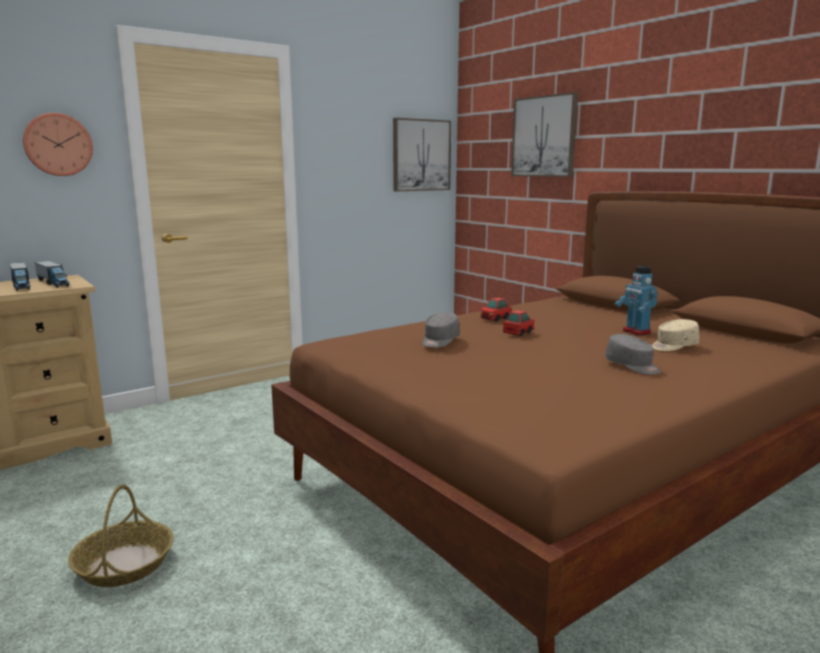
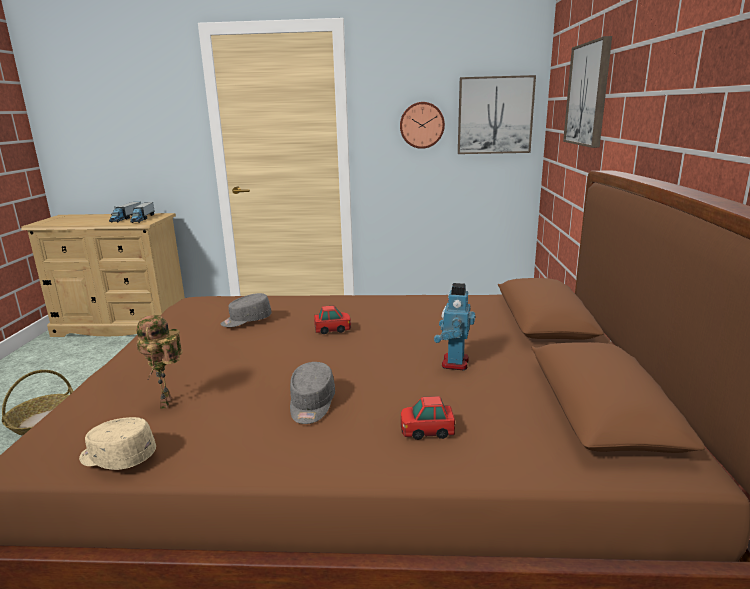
camera: 40 degrees right, 5 degrees up
(58, 145) = (162, 119): wall clock -> wall clock (422, 125)
(495, 319) = (367, 308): toy car -> toy car (426, 431)
(547, 392) = (168, 403): none -> toy robot
(673, 346) = (430, 396): beige cap -> beige cap (117, 457)

